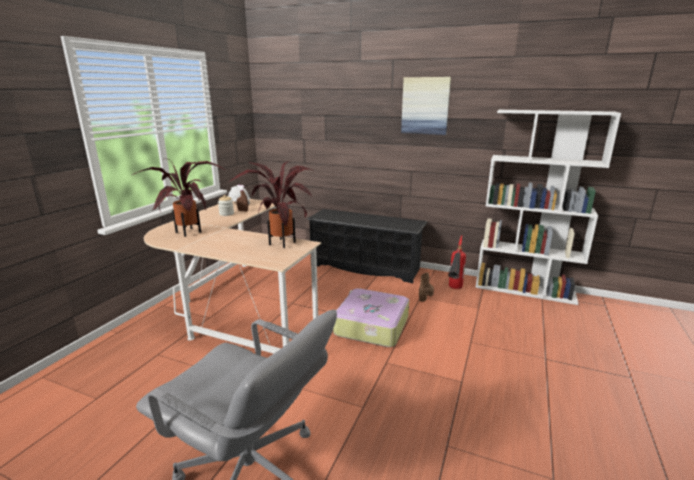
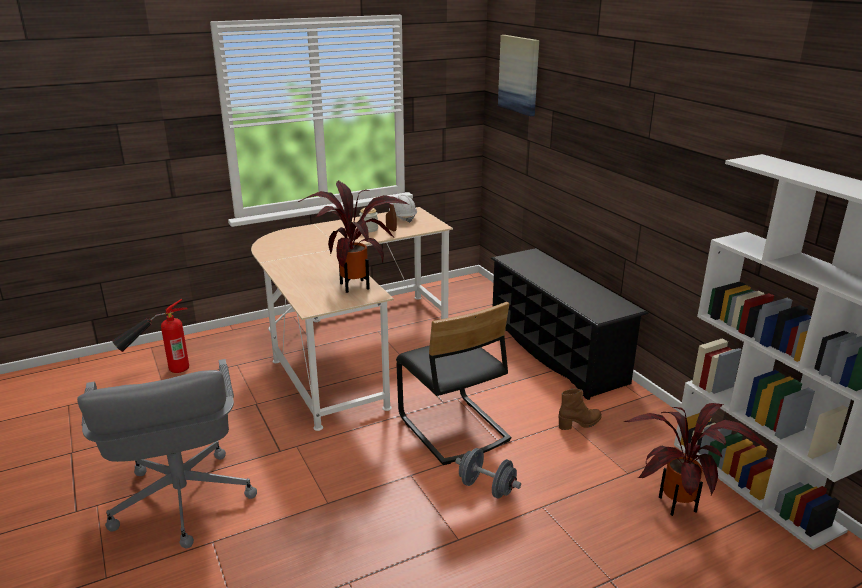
camera: 40 degrees right, 5 degrees up
(188, 233) = (298, 245): potted plant -> potted plant (677, 507)
(370, 326) = (452, 428): suitcase -> black chair
(425, 106) = (665, 124): picture -> picture (519, 74)
(433, 347) = (486, 487): none -> grey dumbbell
(454, 291) = (629, 436): fire extinguisher -> fire extinguisher (159, 373)

